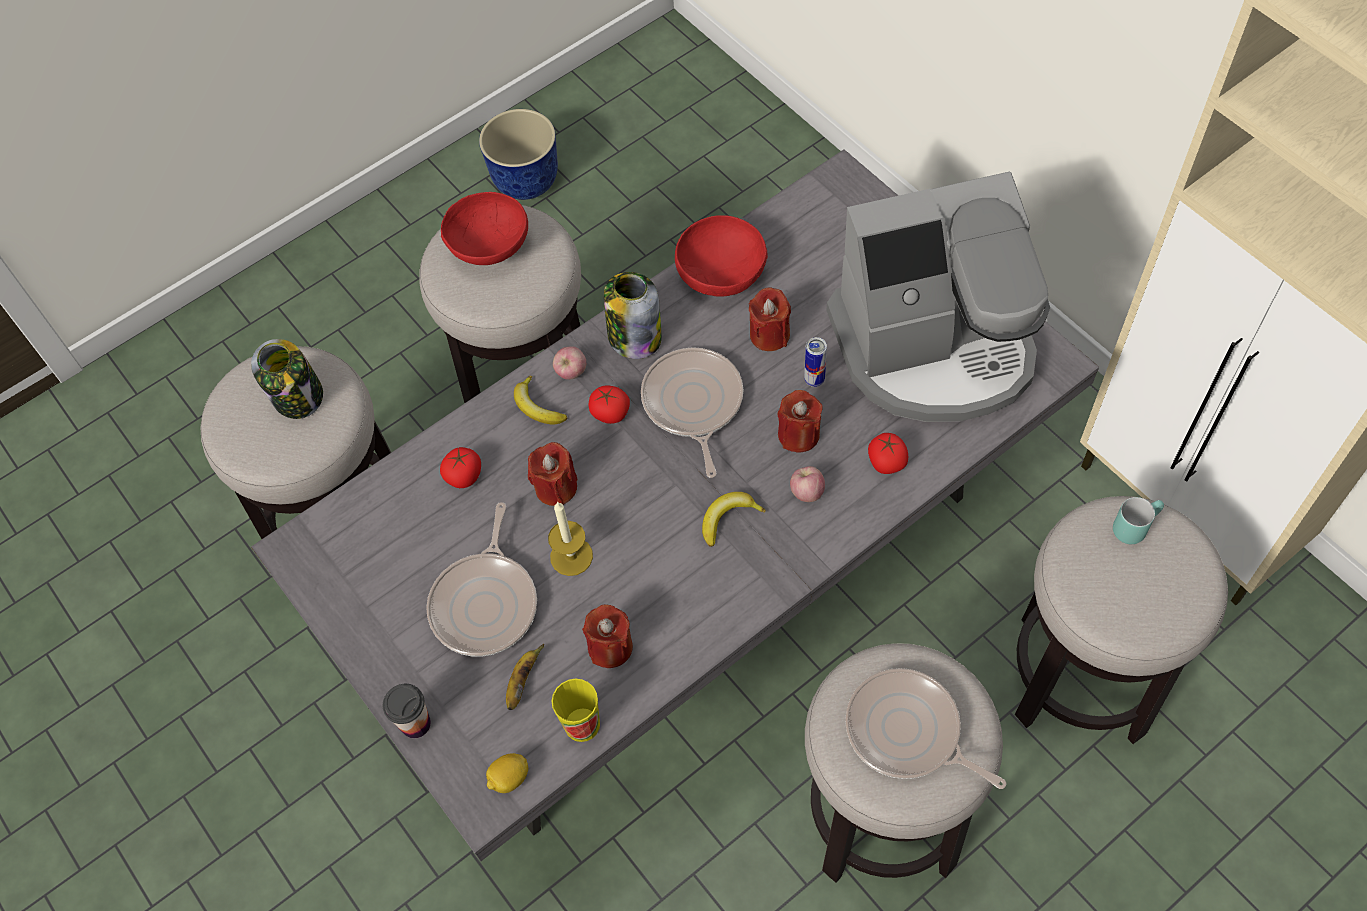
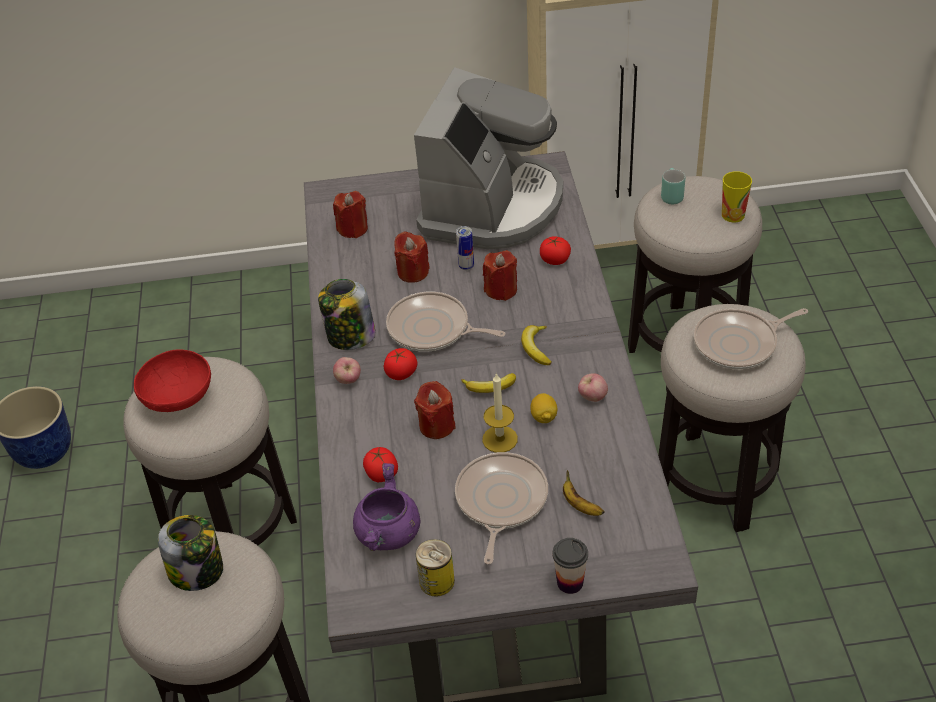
camera: 60 degrees left, 15 degrees down
(357, 601) = (437, 581): none -> can
(392, 526) = (388, 534): none -> purple cooking pot
(486, 603) = (500, 501): frying pan -> frying pan turned 120 degrees counterclockwise
(509, 778) = (652, 542): lemon -> lemon (543, 417)
(537, 407) = (360, 410): banana -> banana (490, 388)
(582, 724) = (637, 485): cup -> cup (733, 215)
(610, 647) = (588, 446): red candle -> red candle (353, 229)
(722, 273) = (342, 274): red bowl -> none
(807, 492) = (547, 303): apple -> apple (592, 397)

